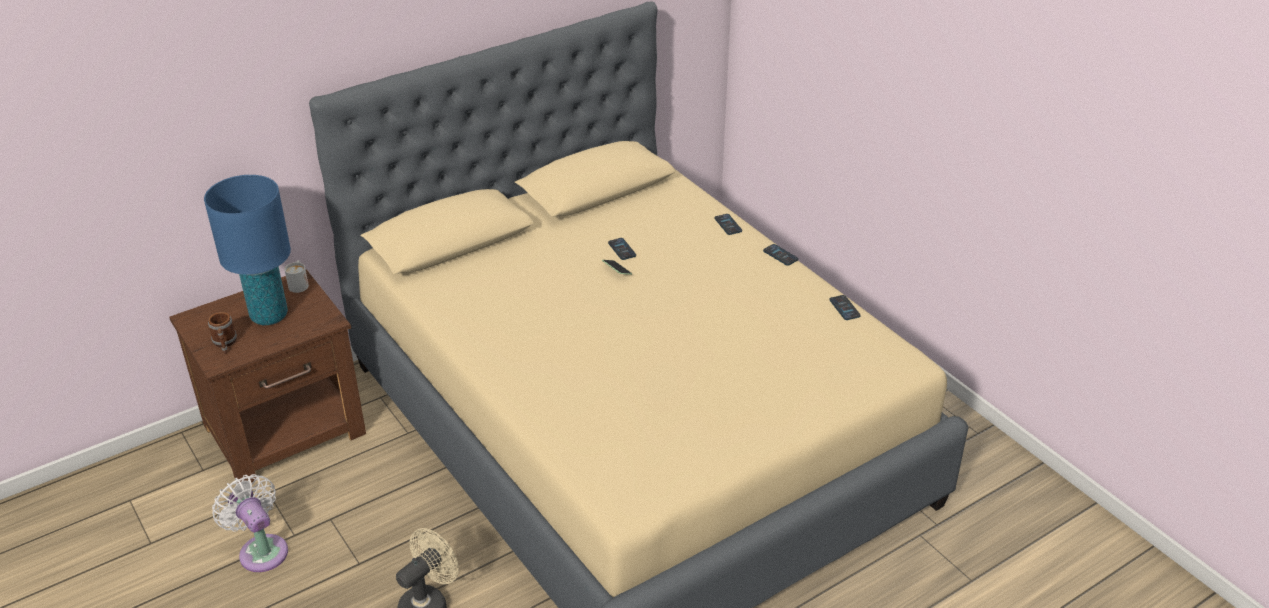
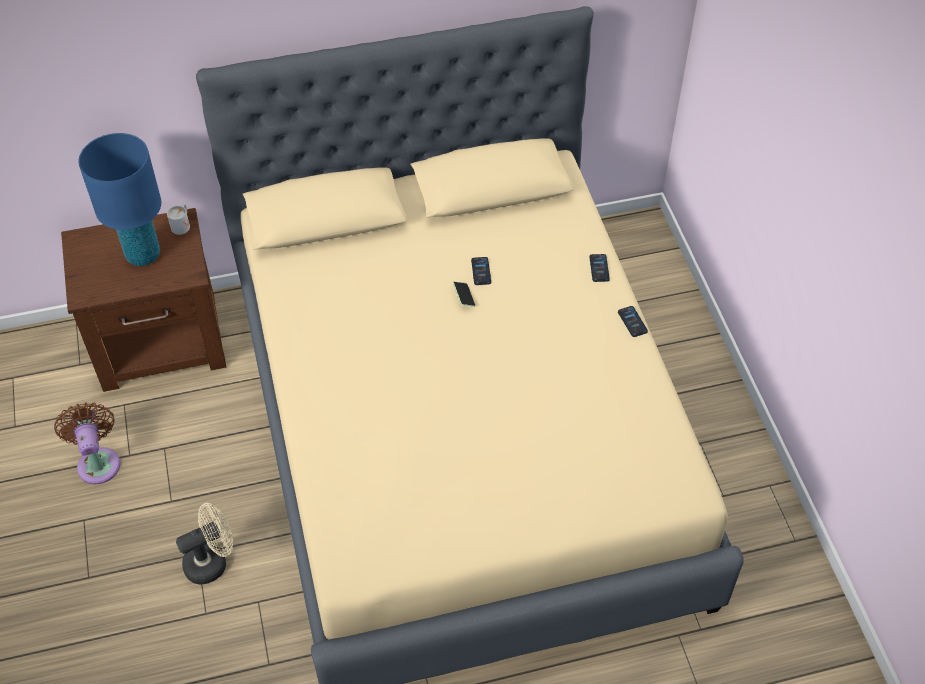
camera: 20 degrees right, 15 degrees up
(225, 344) = (95, 276): mug -> none
(261, 550) = (98, 461): white fan -> brown fan
(844, 308) = (663, 406): phone -> none

